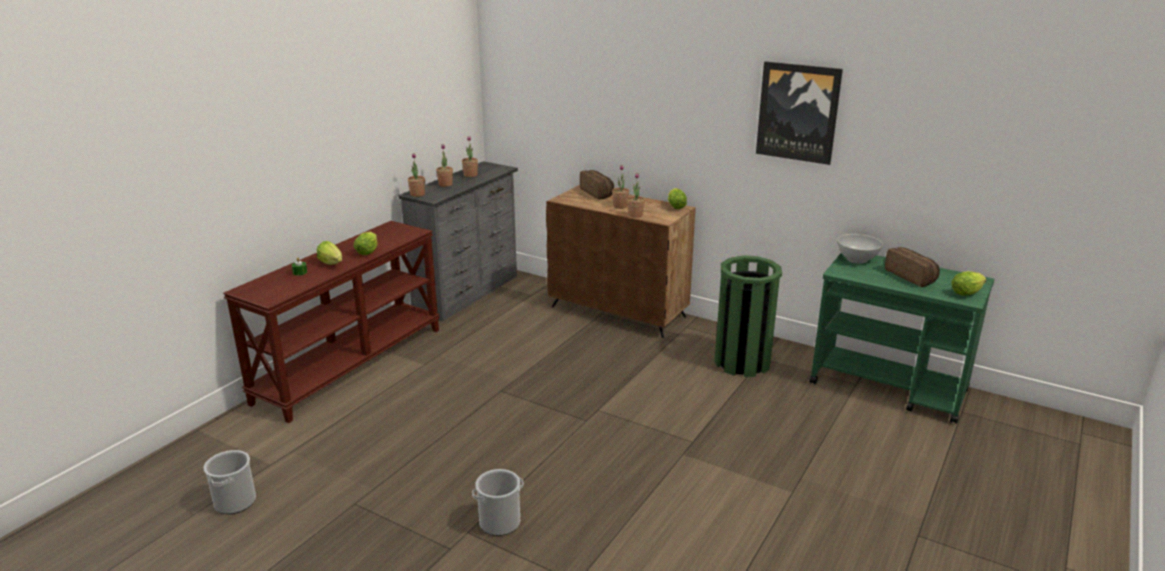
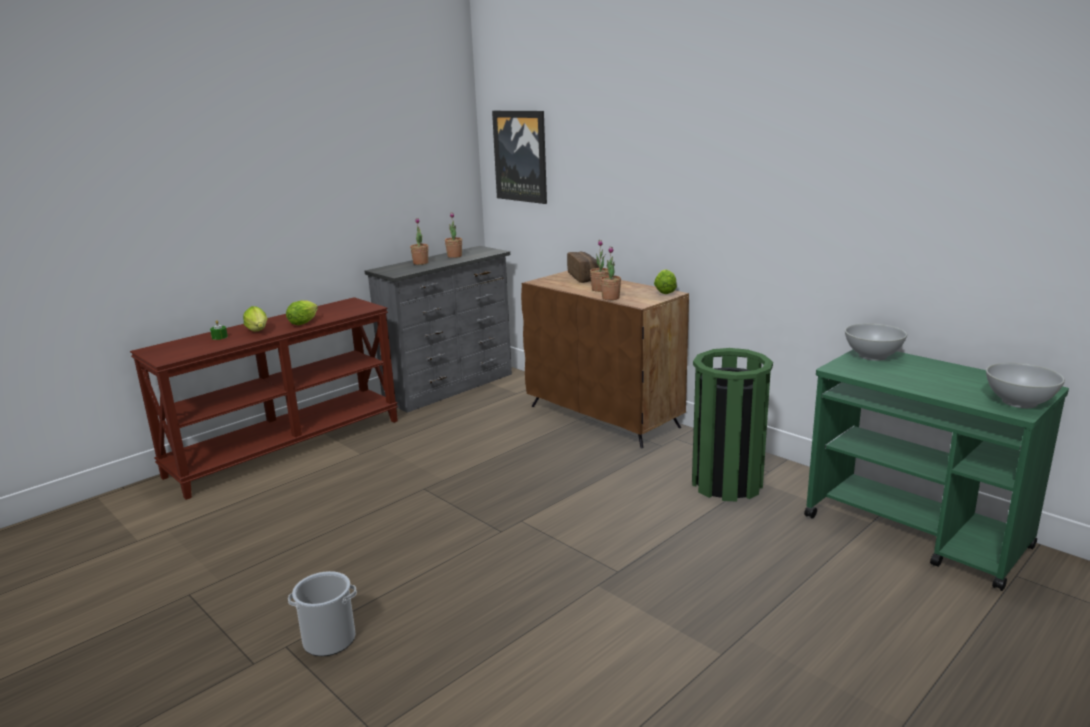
camera: 15 degrees right, 5 degrees down
(235, 502) = (74, 576): bucket -> none
(417, 194) = (383, 270): potted plant -> none
(798, 112) = (802, 168): picture -> picture (521, 156)
(911, 276) = (941, 379): bread -> none
(968, 293) = (1018, 402): lettuce -> white bowl

